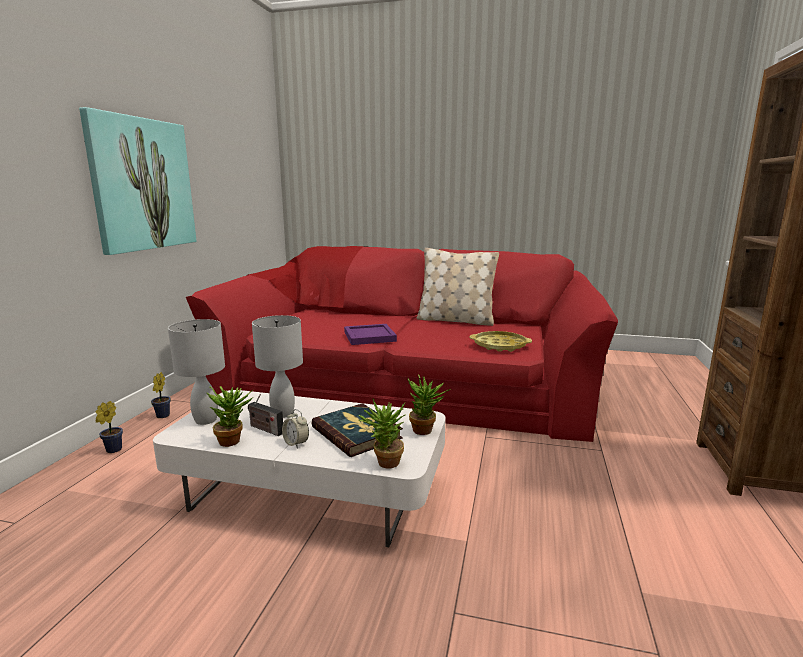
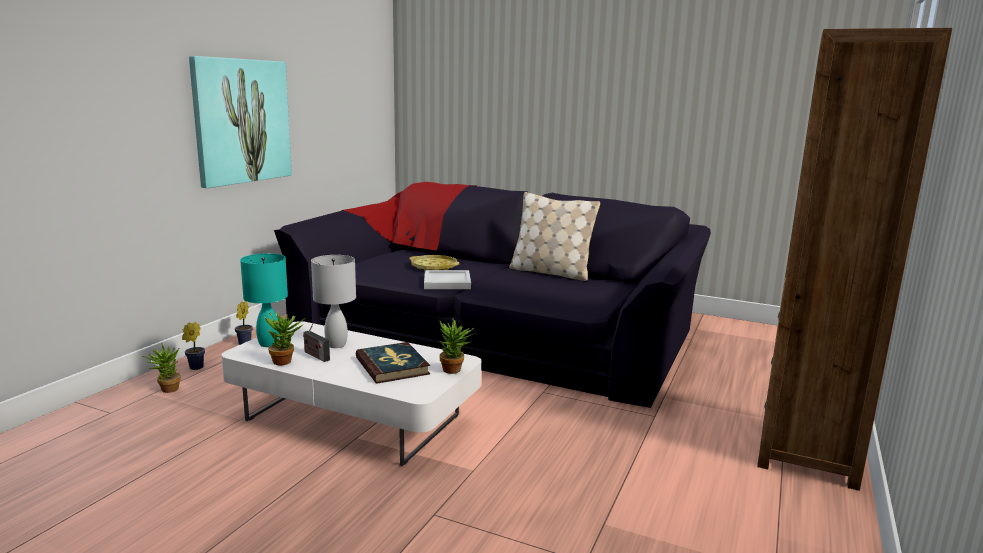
camera: 10 degrees right, 0 degrees up
(205, 420) = (269, 343): white table lamp -> turquoise table lamp
(296, 443) = (336, 369): alarm clock -> none
(370, 336) = (448, 282): purple tray -> white tray
(384, 463) = (402, 391): potted plant -> potted plant (166, 389)
(409, 371) = (500, 324): red sofa -> black sofa
(499, 345) = (573, 301): yellow tray -> yellow tray (434, 267)

